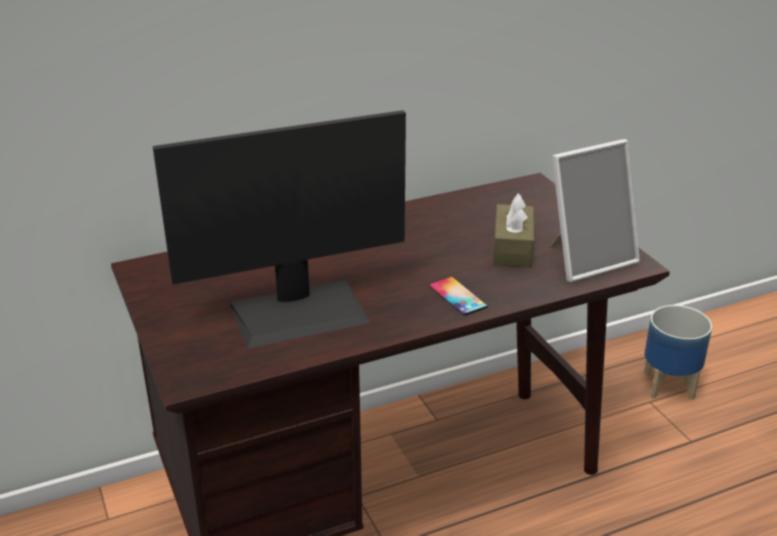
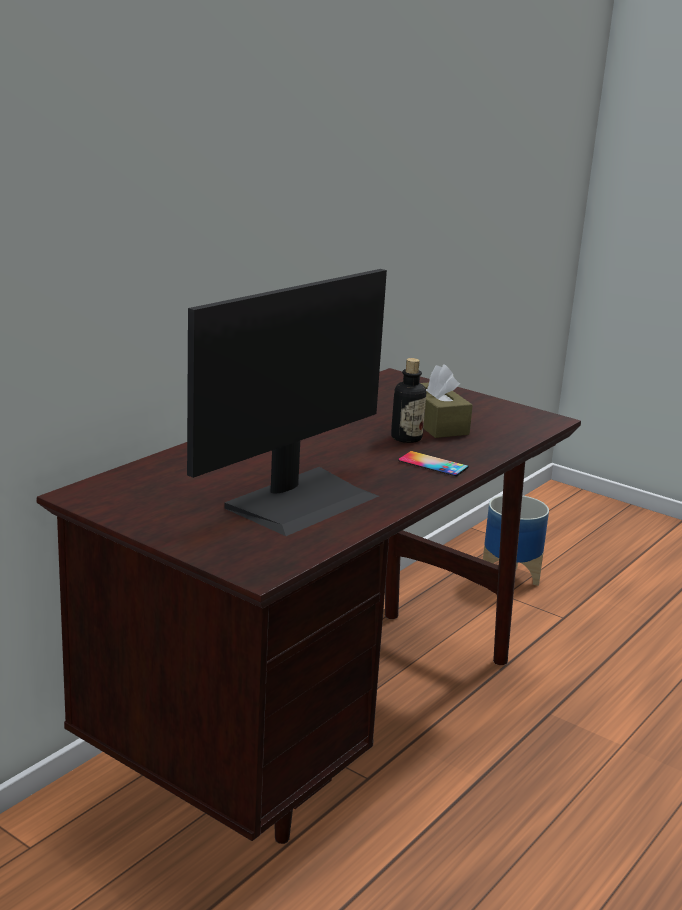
camera: 30 degrees left, 10 degrees down
(466, 260) = (406, 438): none -> bottle
(587, 259) = (507, 422): picture frame -> none

